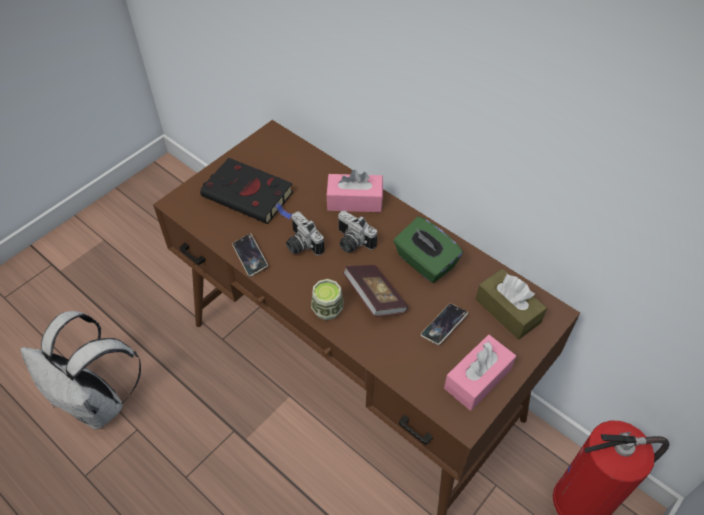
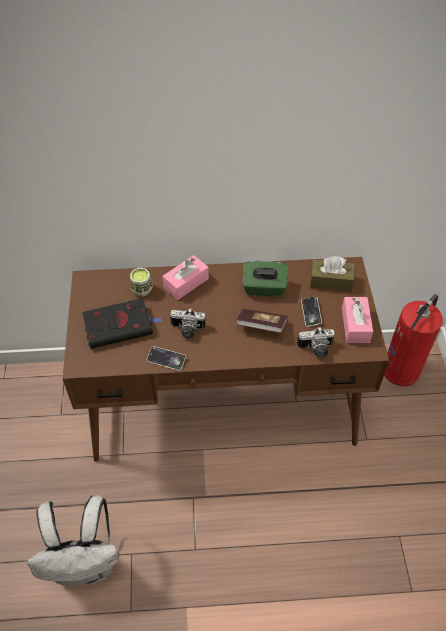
camera: 45 degrees left, 0 degrees up
(327, 309) = (245, 352): cup -> cup (142, 290)
(351, 243) = (213, 307): camera -> camera (316, 349)

